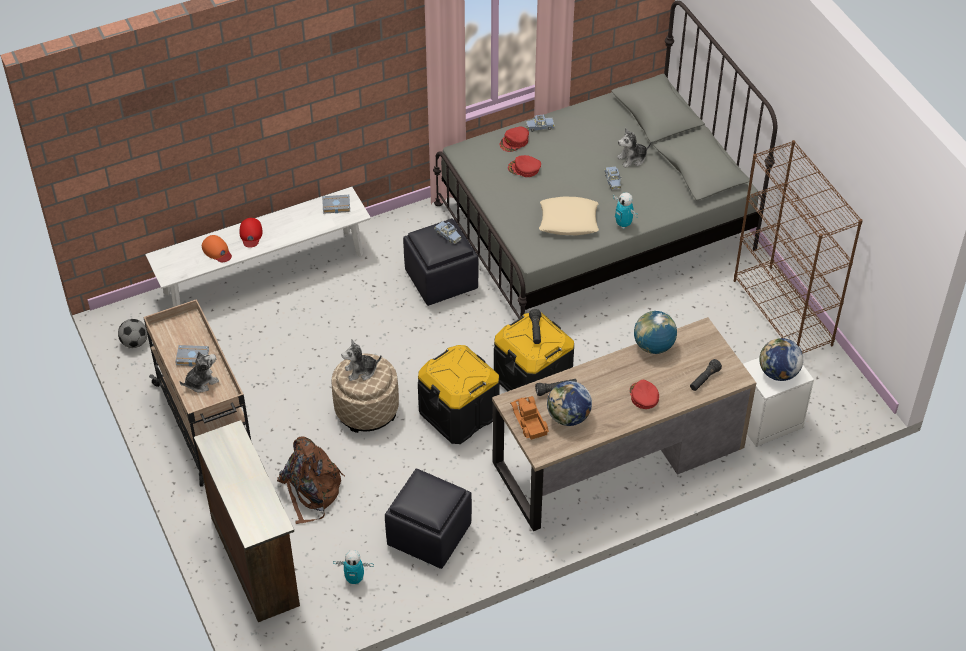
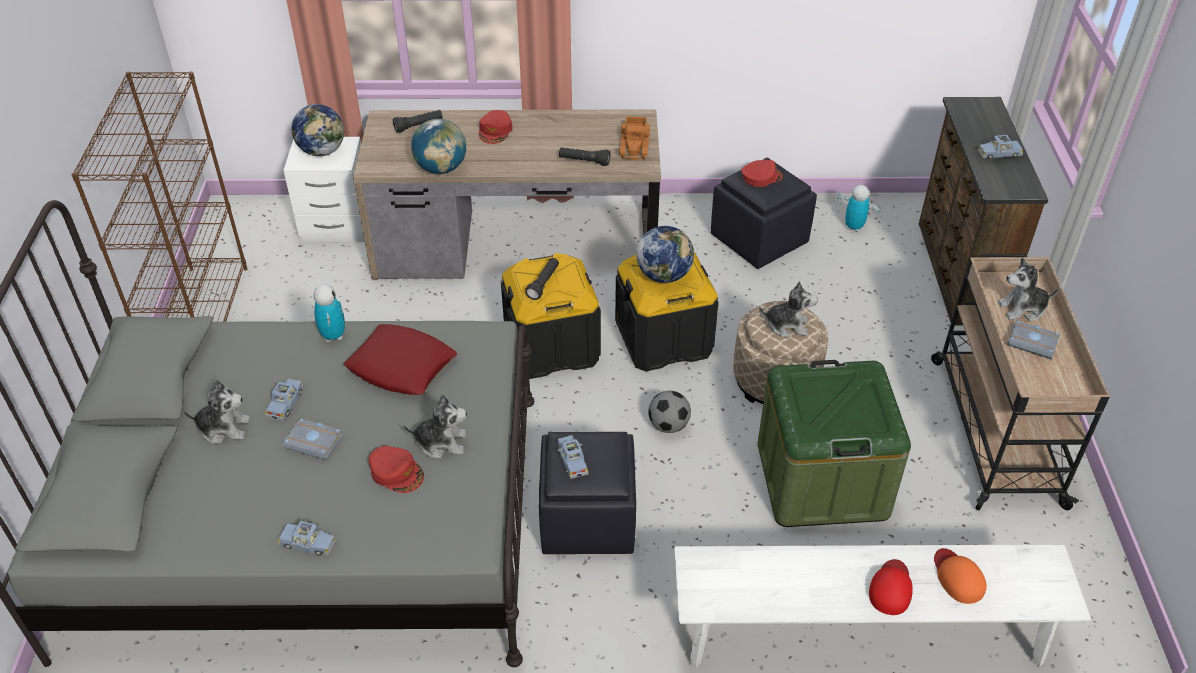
camera: 155 degrees left, 5 degrees down
(134, 342) = (1097, 588): football -> football (668, 426)
(236, 473) = (999, 154): none -> blue toy car
(311, 491) = (876, 315): brown backpack -> none
(312, 350) = (822, 479): none -> green storage box
(335, 206) = (724, 589): grey book -> grey book (315, 441)
(513, 189) = (441, 442): none -> plush toy
(514, 142) = (372, 530): red cap -> red cap (761, 177)
(568, 221) = (402, 366): beige pillow -> red pillow
(568, 417) = (589, 136): globe -> globe (664, 275)

